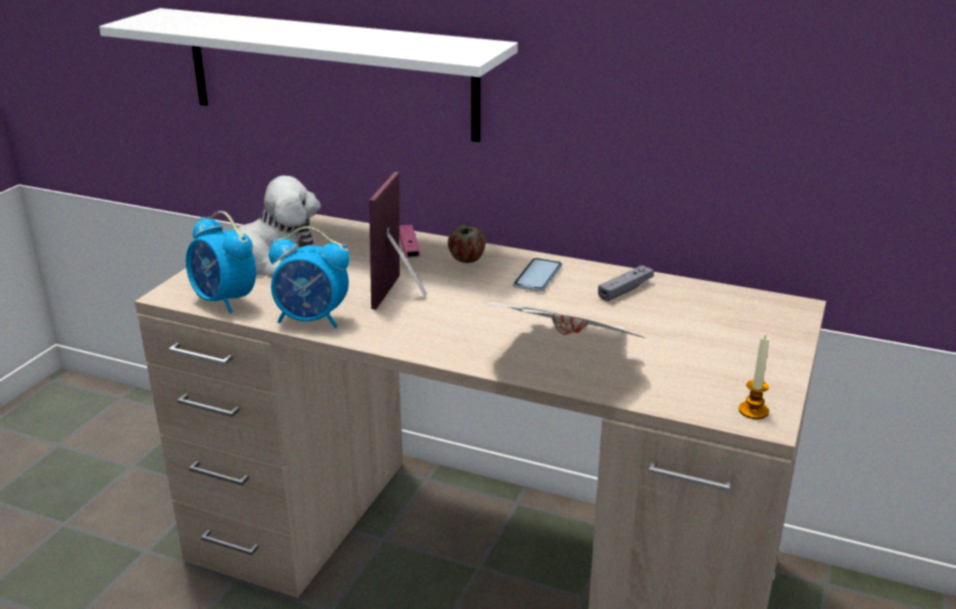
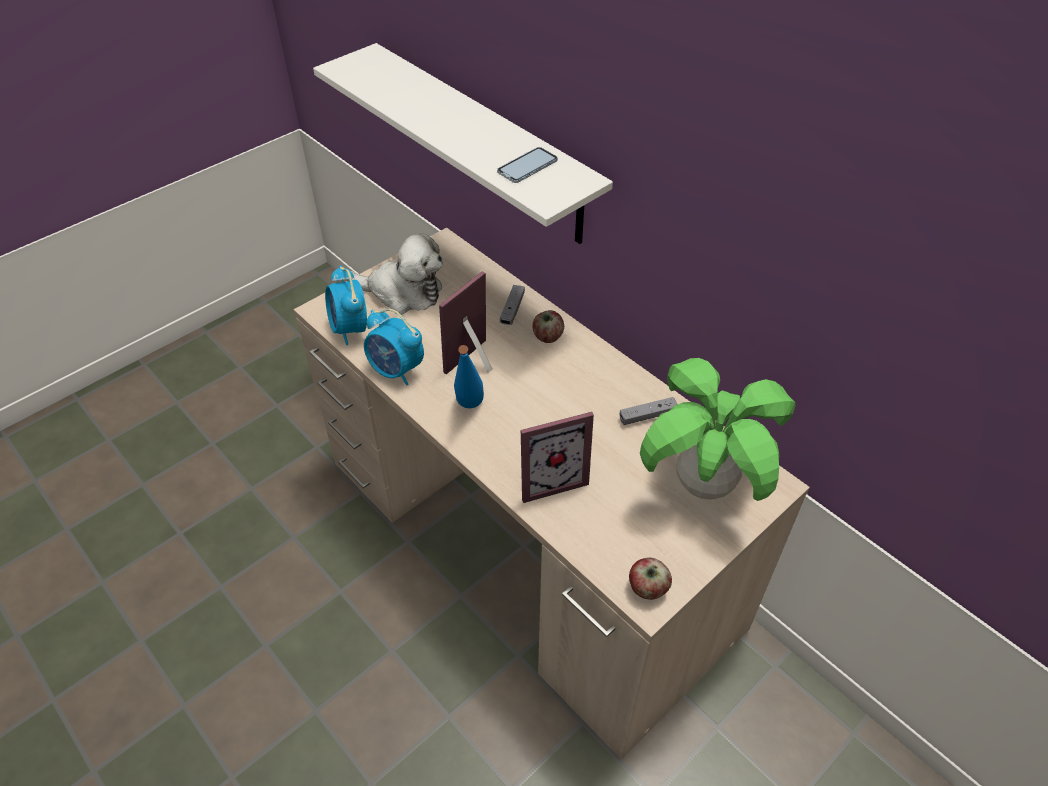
camera: 25 degrees right, 20 degrees up
(409, 249) = (512, 310): pink game controller -> grey game controller
(429, 330) = (469, 411): none -> blue bottle
(538, 276) = (589, 376): phone -> phone (527, 166)
(568, 358) = (549, 478): newspaper -> picture frame
(730, 322) = (705, 484): none -> potted plant
(753, 411) = (647, 588): candle -> apple

